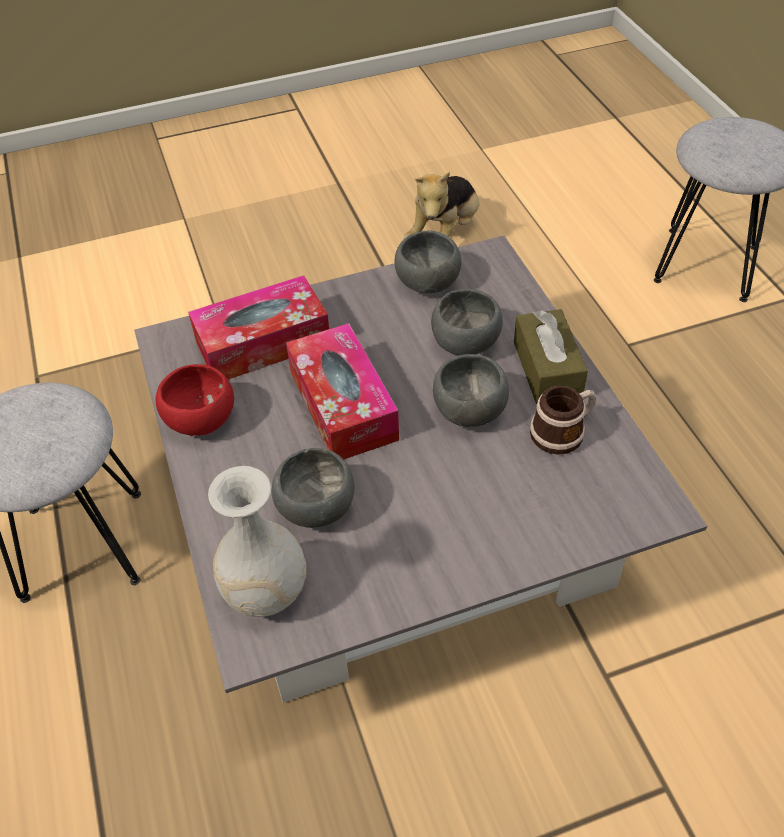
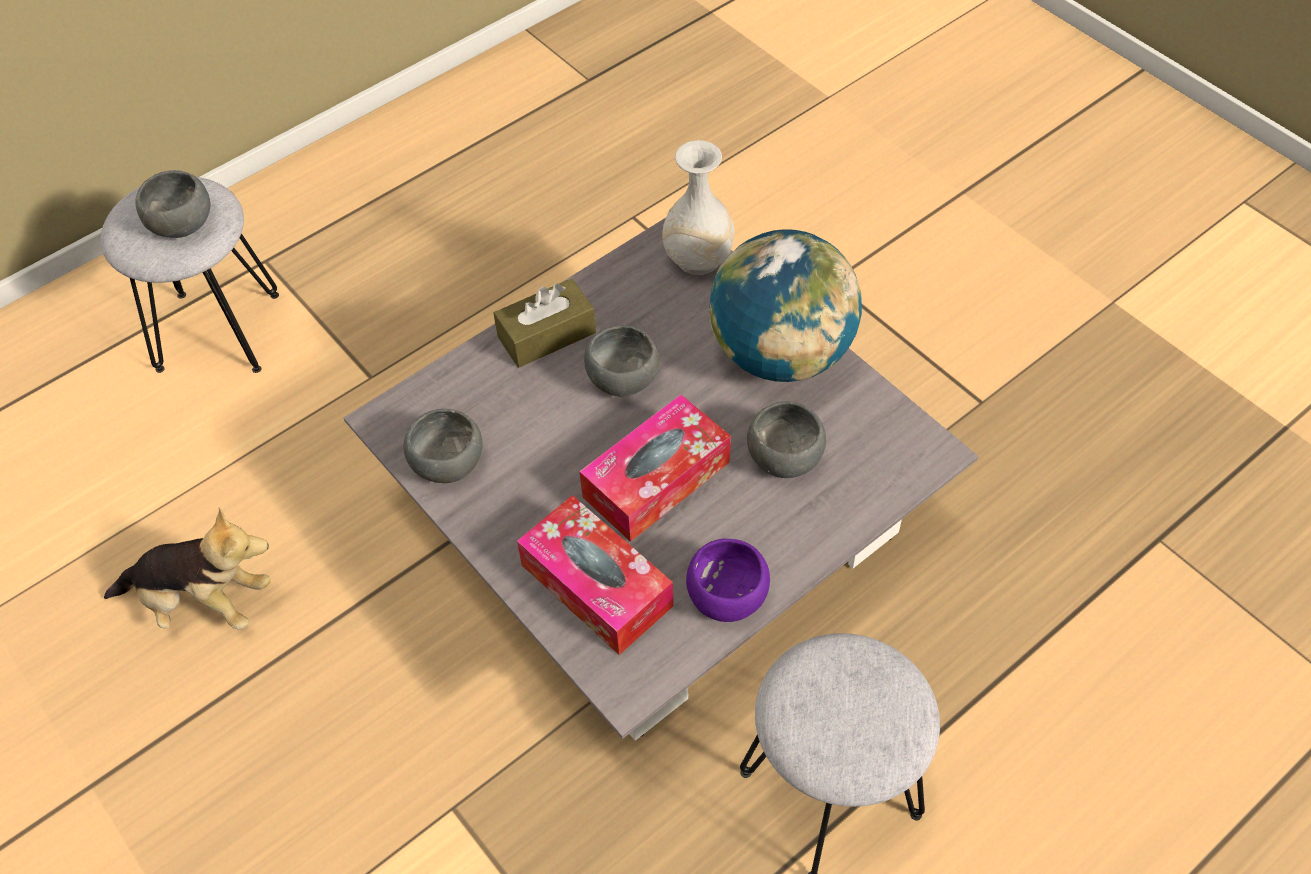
camera: 110 degrees left, 5 degrees up
(201, 421) = (728, 595): red bowl -> purple bowl
(265, 591) = (884, 462): white vase -> white vase (697, 259)
(447, 549) = (781, 354): none -> globe
(467, 342) = (531, 404): grey bowl -> grey bowl (180, 223)
(563, 431) = (621, 308): mug -> none

